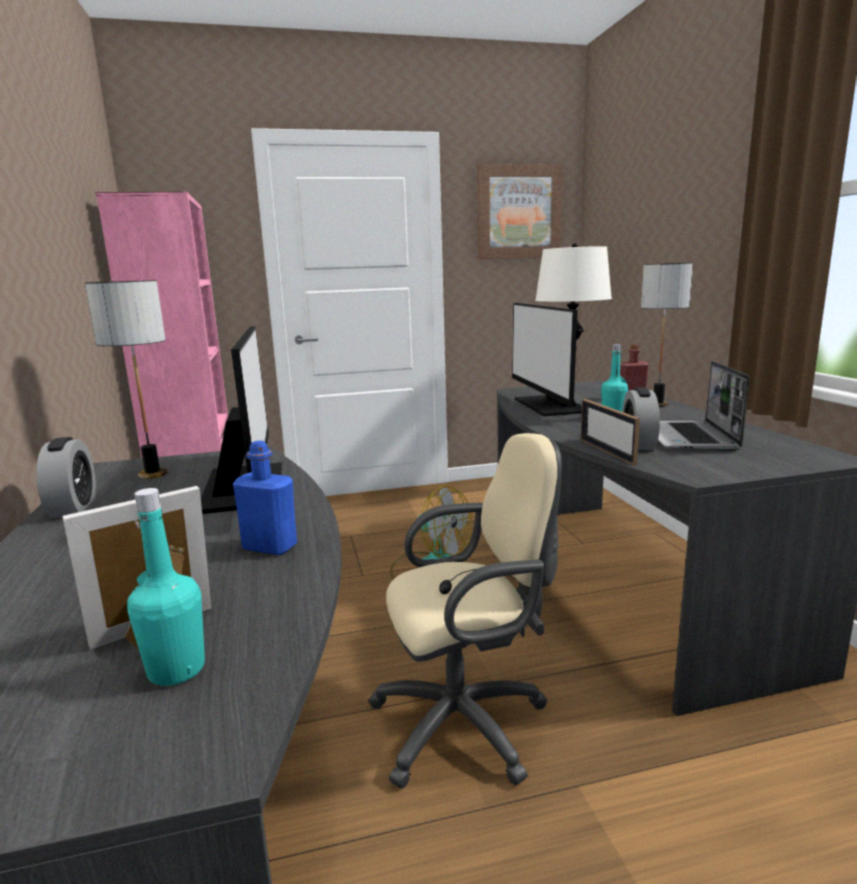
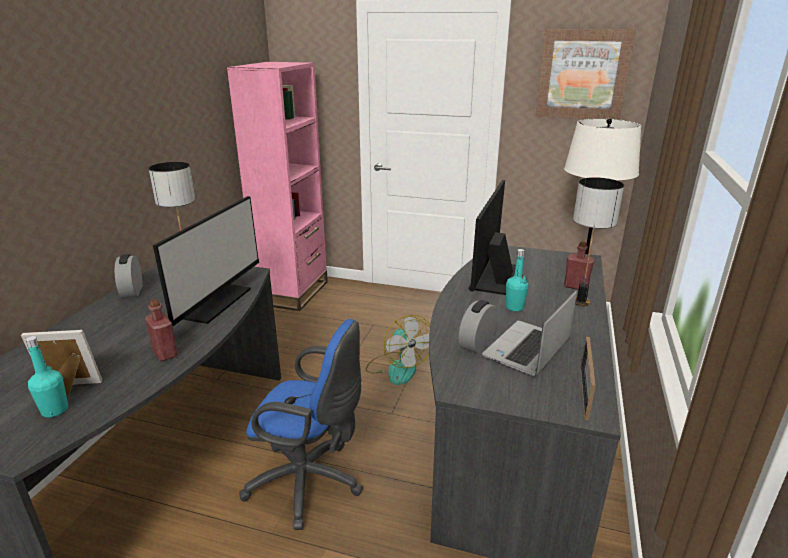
camera: 30 degrees right, 10 degrees up
(73, 507) = (132, 291): alarm clock -> alarm clock turned 150 degrees clockwise
(270, 547) = (165, 353): blue bottle -> red bottle
(469, 722) = (310, 483): beige office chair -> blue office chair
(606, 451) = (443, 343): picture frame -> picture frame (584, 392)

